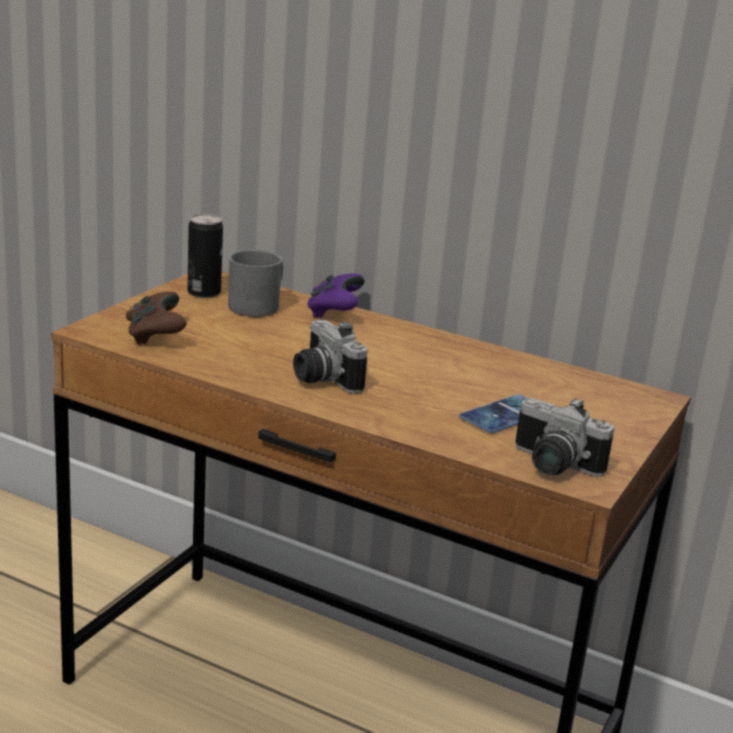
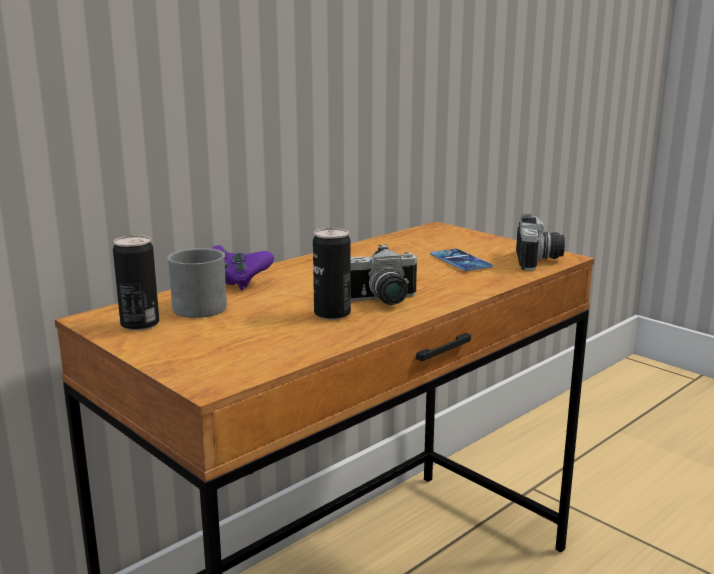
camera: 70 degrees left, 5 degrees down
(155, 336) = (248, 354): brown game controller -> none
(269, 359) = (332, 314): none -> can
(551, 465) = (539, 261): camera -> camera turned 45 degrees counterclockwise

